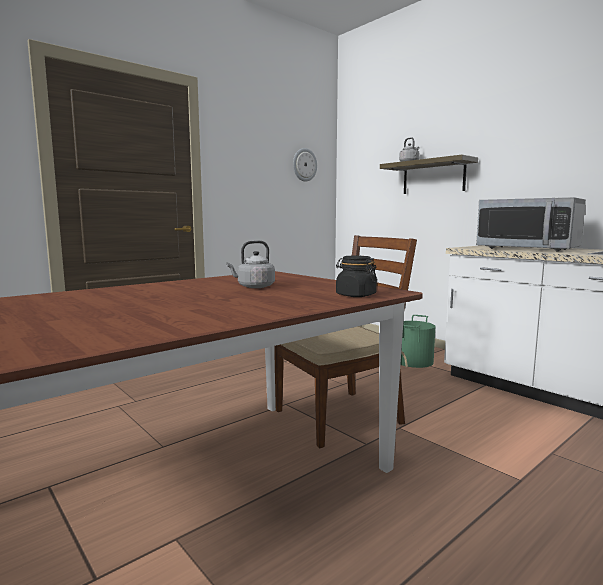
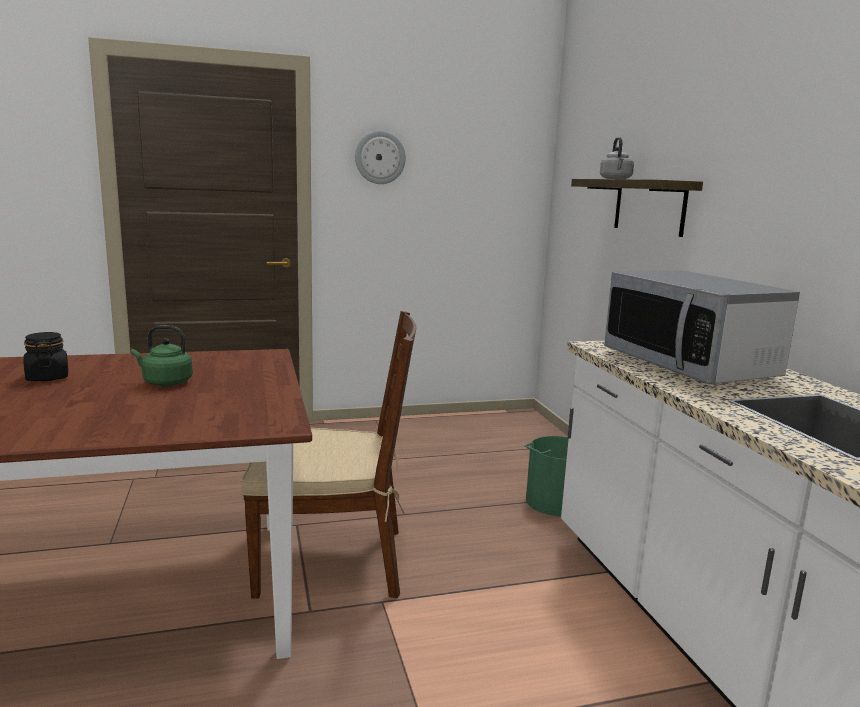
camera: 25 degrees right, 5 degrees up
(254, 287) = (165, 382): grey kettle -> green kettle
(304, 165) = (488, 169): wall clock -> wall clock (380, 157)
(355, 295) = (213, 423): black jar -> black jar (47, 377)

